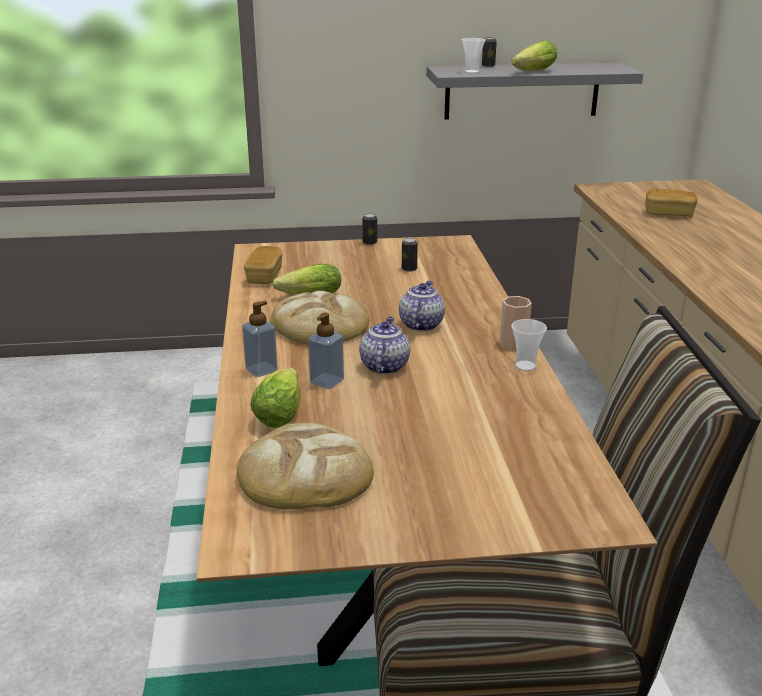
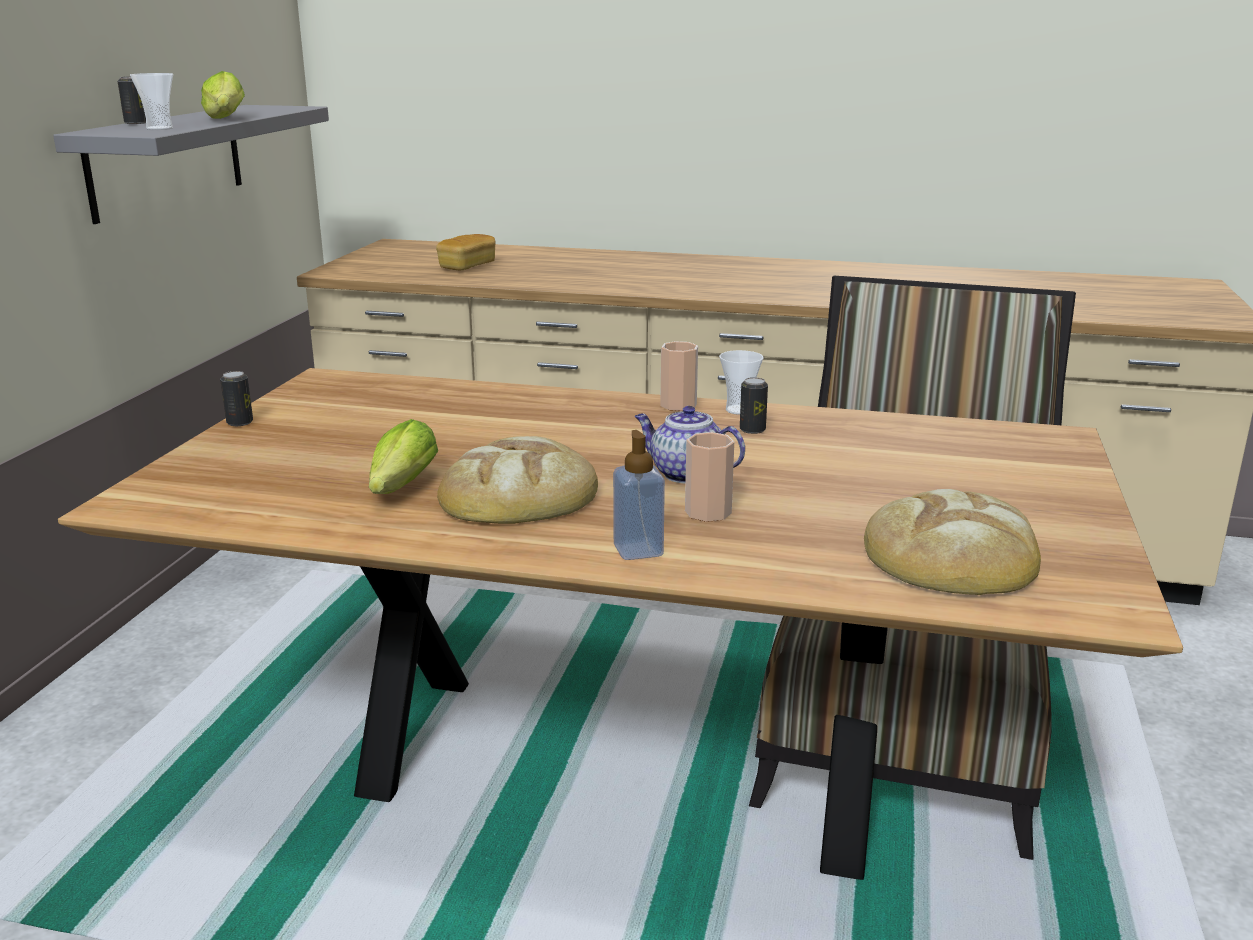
camera: 70 degrees left, 5 degrees down
(264, 276) = (269, 510): bread -> none
(281, 411) = (778, 550): lettuce -> none
(327, 382) = (708, 512): soap dispenser -> cup
(409, 269) = (383, 416): can -> can (752, 430)
(421, 324) = (579, 437): teapot -> none

